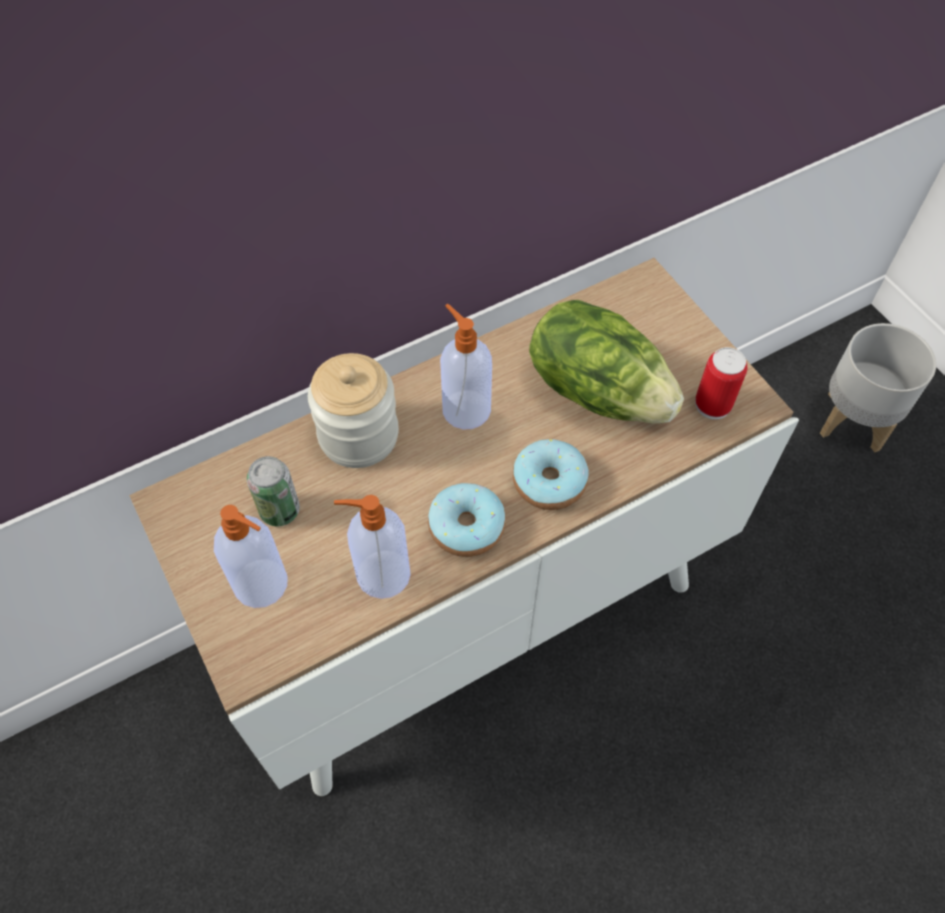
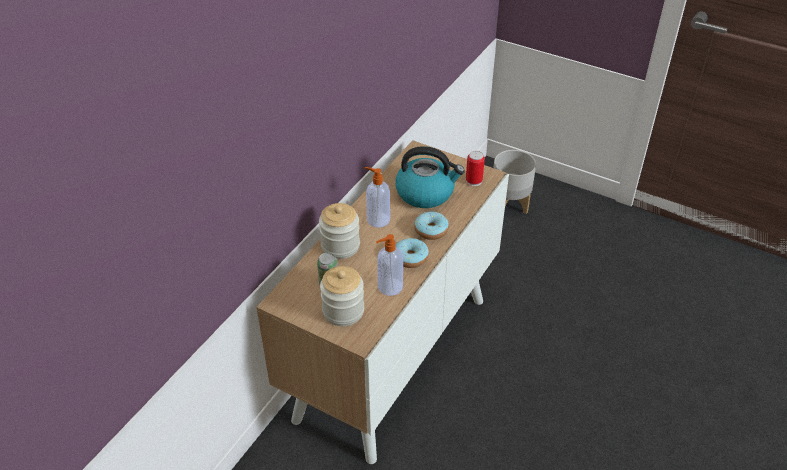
camera: 30 degrees left, 15 degrees down
(262, 584) = (343, 311): soap dispenser -> jar
(598, 390) = (426, 193): lettuce -> kettle

